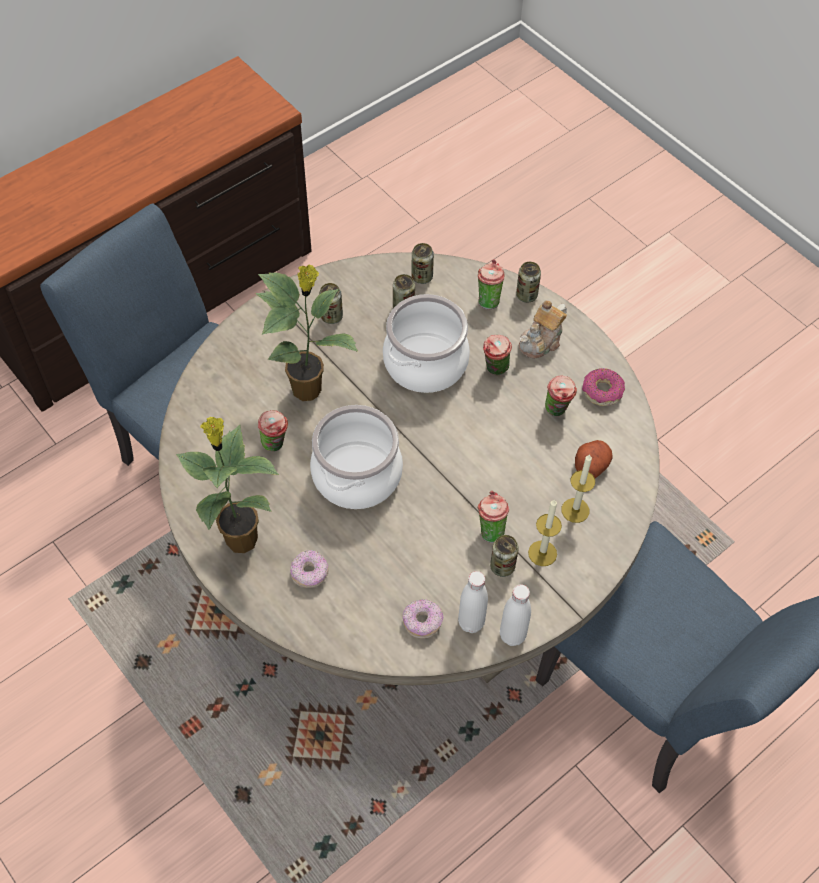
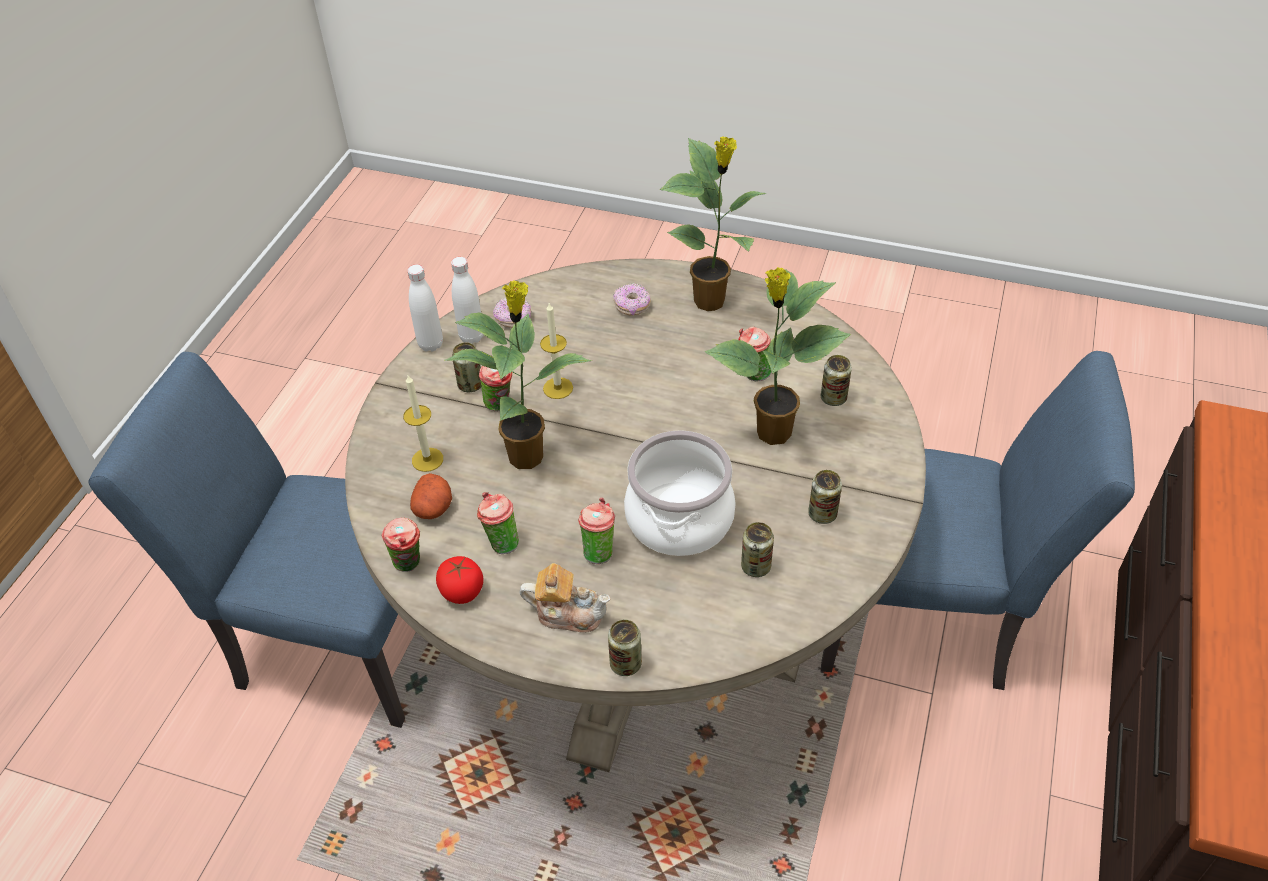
camera: 150 degrees right, 10 degrees down
(356, 474) = (658, 388): cooking pot -> none
(422, 277) = (768, 616): can -> can (833, 398)
(488, 300) = (667, 631): cup -> cup (409, 565)
(496, 471) = (528, 455): none -> potted plant
(541, 341) = (568, 613): teapot -> teapot turned 90 degrees clockwise
(542, 553) = (439, 411): candle -> candle (558, 388)
(602, 391) = (462, 591): donut -> tomato

